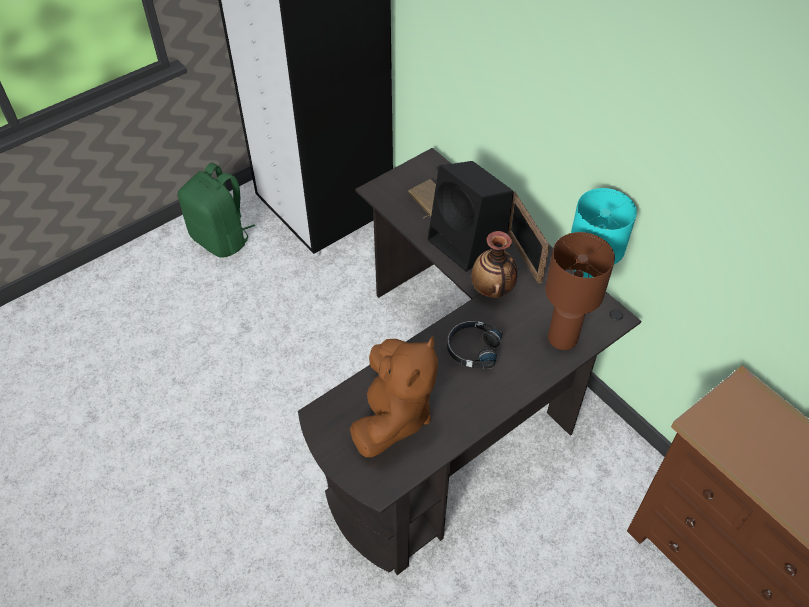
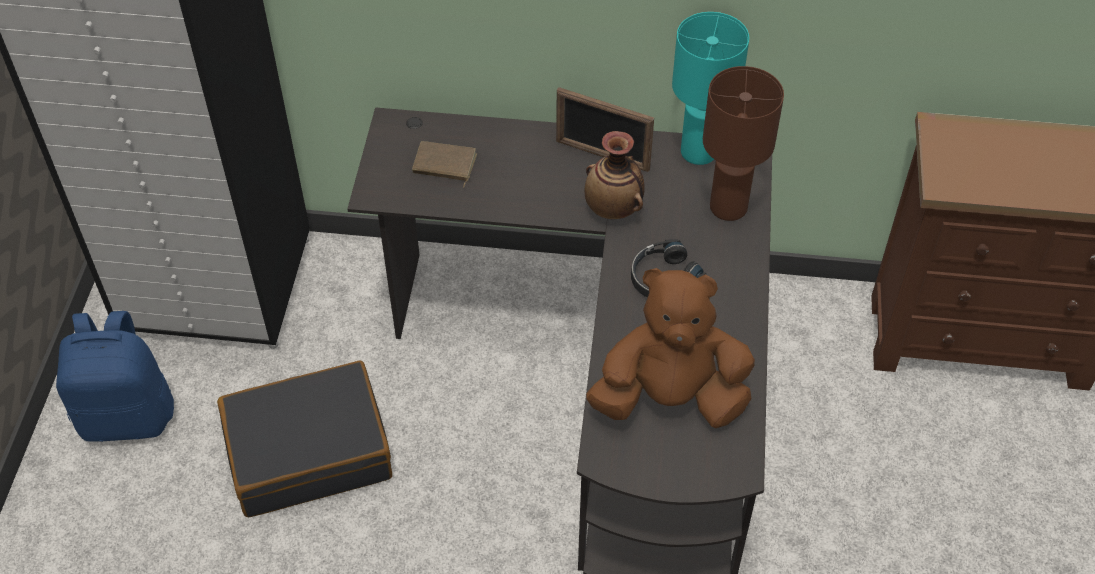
camera: 45 degrees left, 0 degrees up
(221, 239) = (128, 415): green backpack -> blue backpack
(275, 318) = (308, 451): none -> black suitcase
(393, 415) = (670, 398): brown plush toy -> brown plush toy turned 60 degrees counterclockwise
(468, 243) = (536, 180): black speaker -> none

